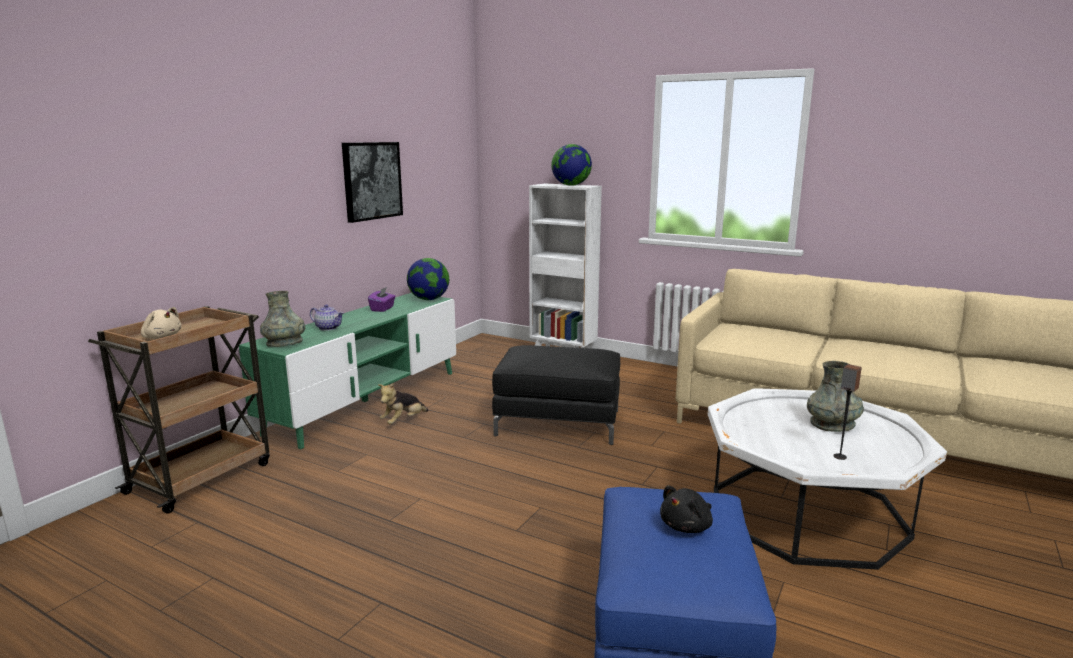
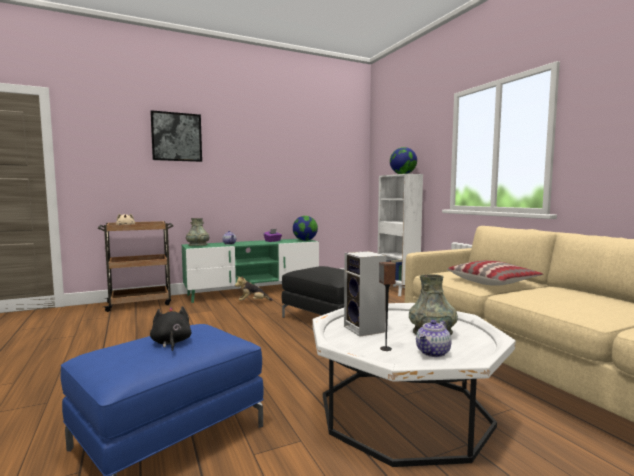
camera: 35 degrees right, 10 degrees down
(372, 181) = (281, 170): picture -> picture (176, 137)
(687, 526) = (171, 343): black plush toy -> black plush toy turned 75 degrees clockwise
(778, 438) = (365, 329): none -> speaker
(791, 343) = (493, 282): none -> pillow
(876, 448) = (433, 352): none -> teapot

